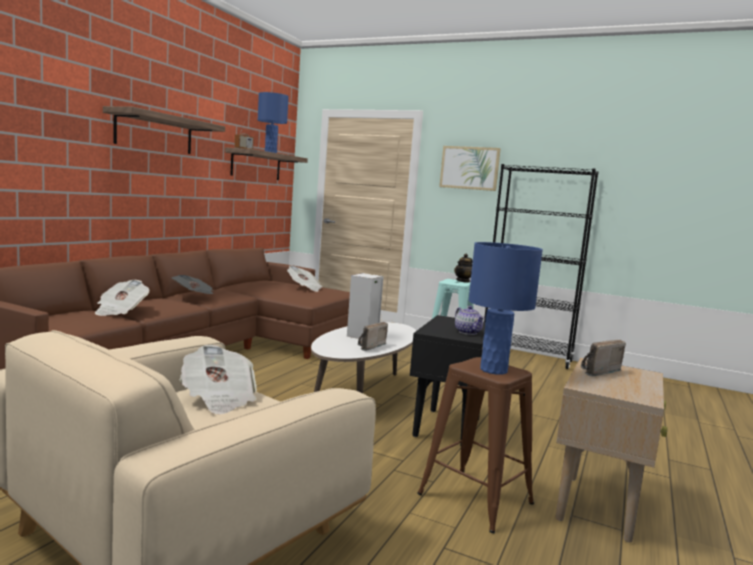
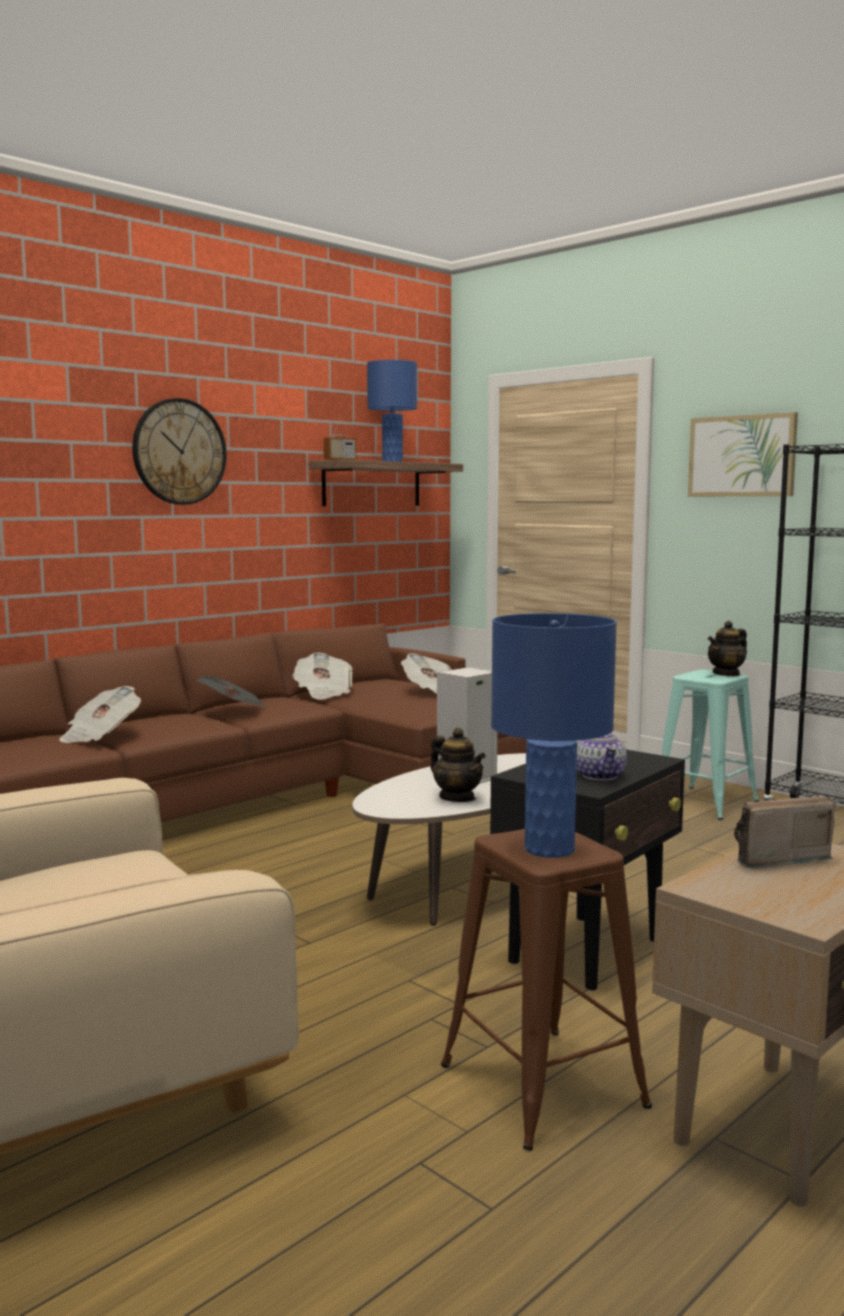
camera: 20 degrees right, 0 degrees up
(154, 133) = (179, 452): shelf -> wall clock
(218, 399) = (102, 879): newspaper -> newspaper (323, 693)
(368, 346) = (457, 798): radio -> teapot

